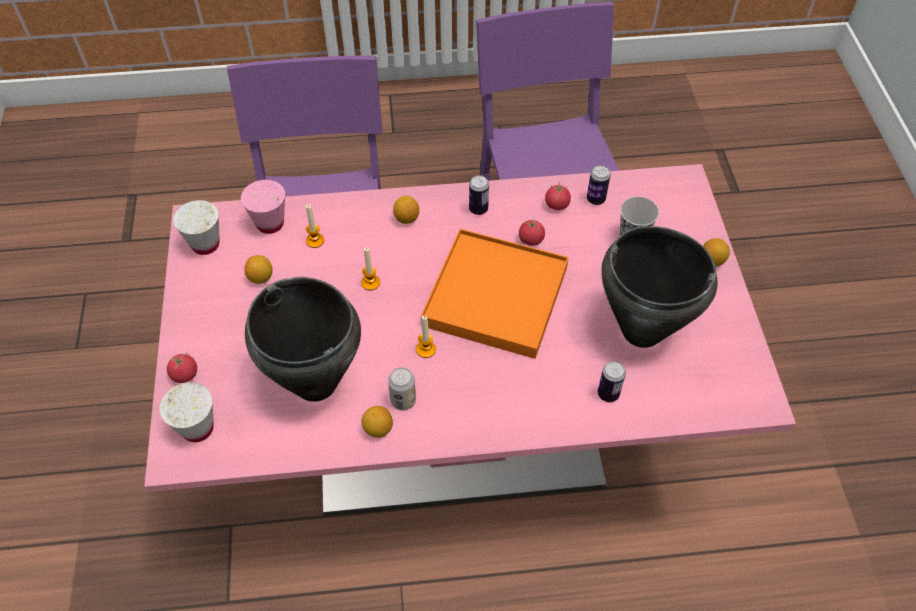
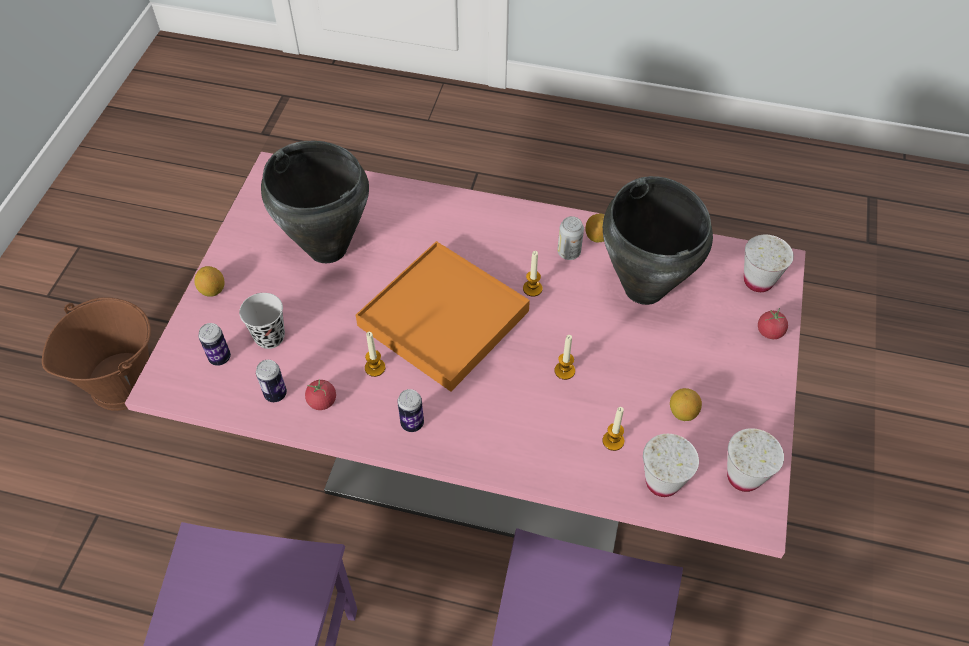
camera: 160 degrees left, 0 degrees up
(270, 223) = (662, 482): pink cup -> white cup
(406, 218) = (499, 437): lemon -> none
(531, 239) = (375, 368): tomato -> candle
(608, 394) = (391, 209): can -> can (220, 358)
(818, 393) = (123, 382): none -> brown bucket

